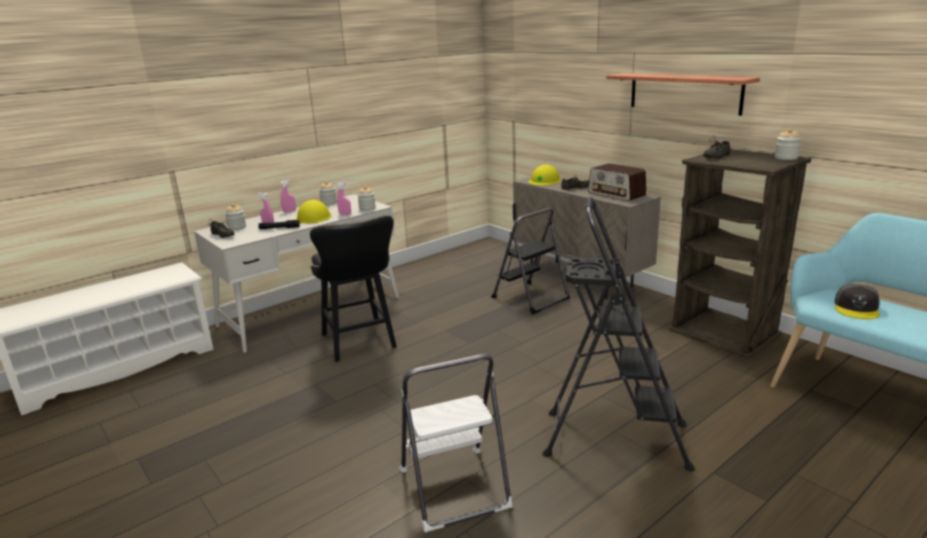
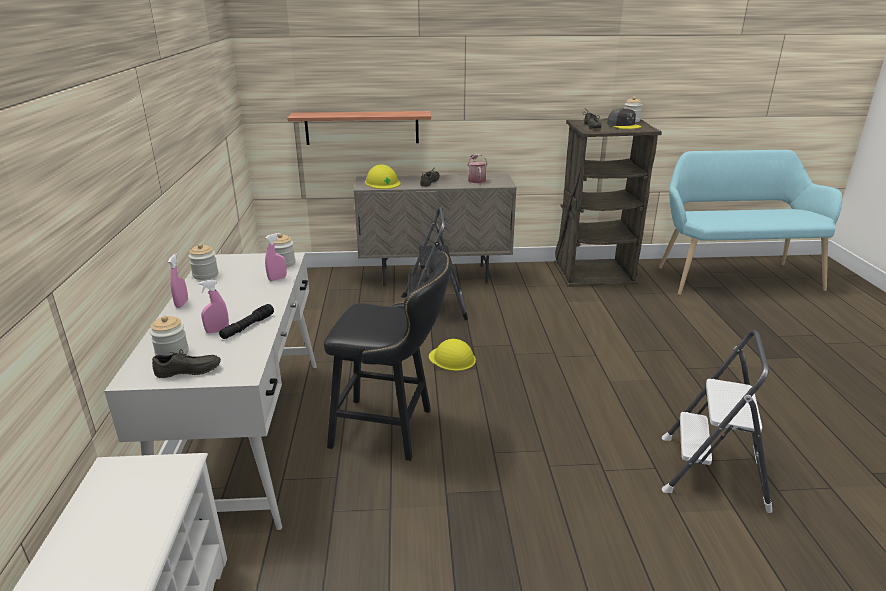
camera: 55 degrees left, 5 degrees up
(314, 217) = (247, 296): yellow hard hat -> yellow hard hat (452, 358)
(614, 438) = (696, 373): step ladder -> none
(616, 194) = (476, 179): radio -> watering can
(684, 93) = (524, 73): shelf -> shelf (362, 128)
(856, 308) = (723, 218): grey cap -> grey cap (623, 125)

